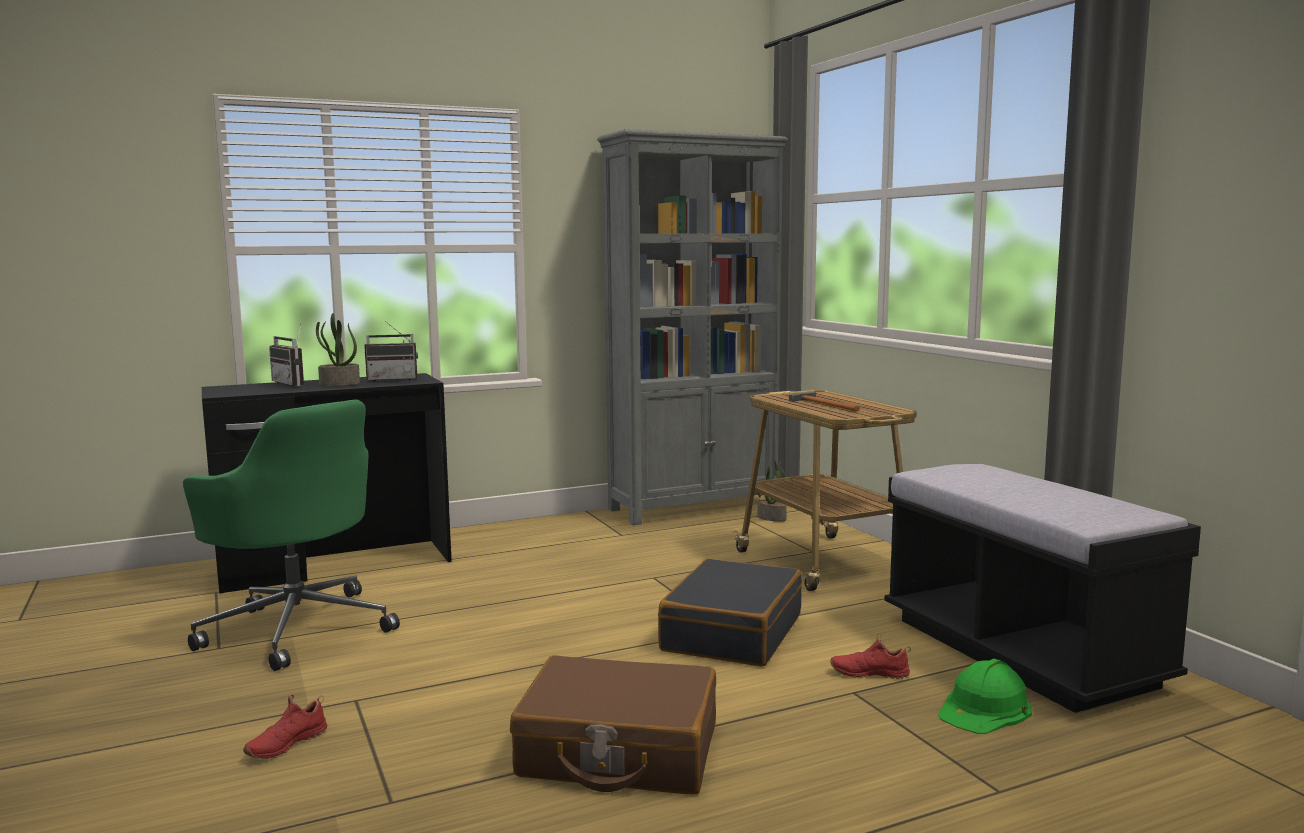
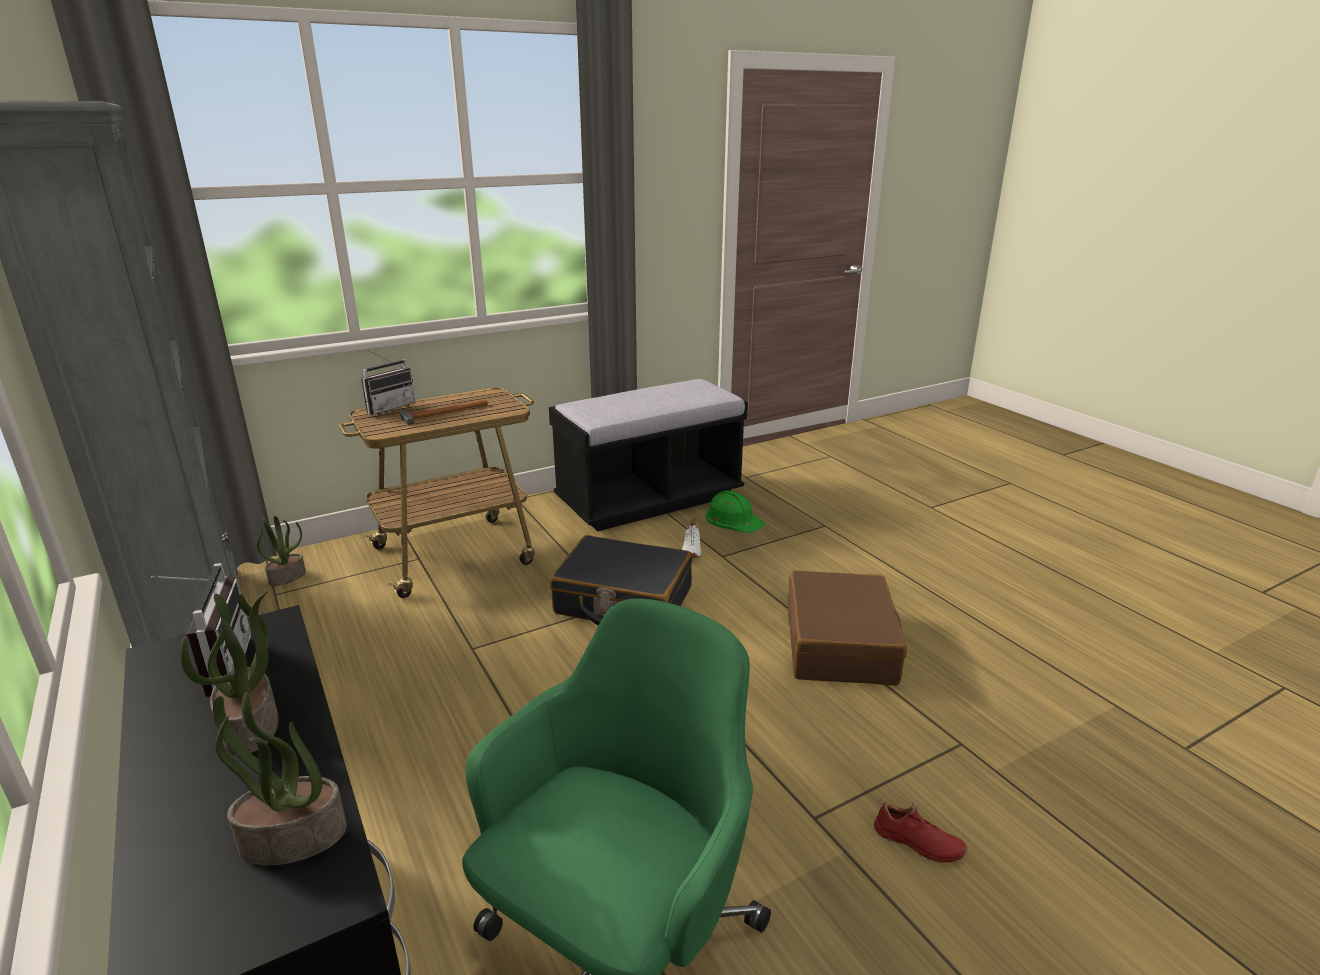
camera: 95 degrees left, 15 degrees up
(257, 390) = (292, 839): none -> potted plant
(294, 383) = (189, 808): radio -> radio (388, 407)
(869, 673) = (691, 549): red shoe -> white shoe

